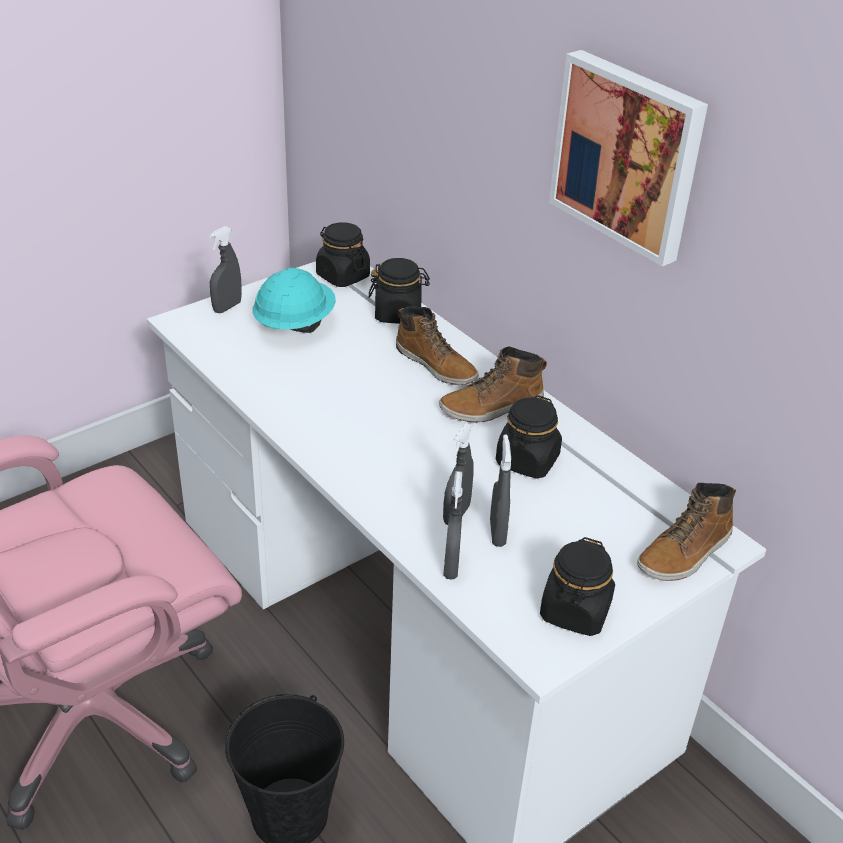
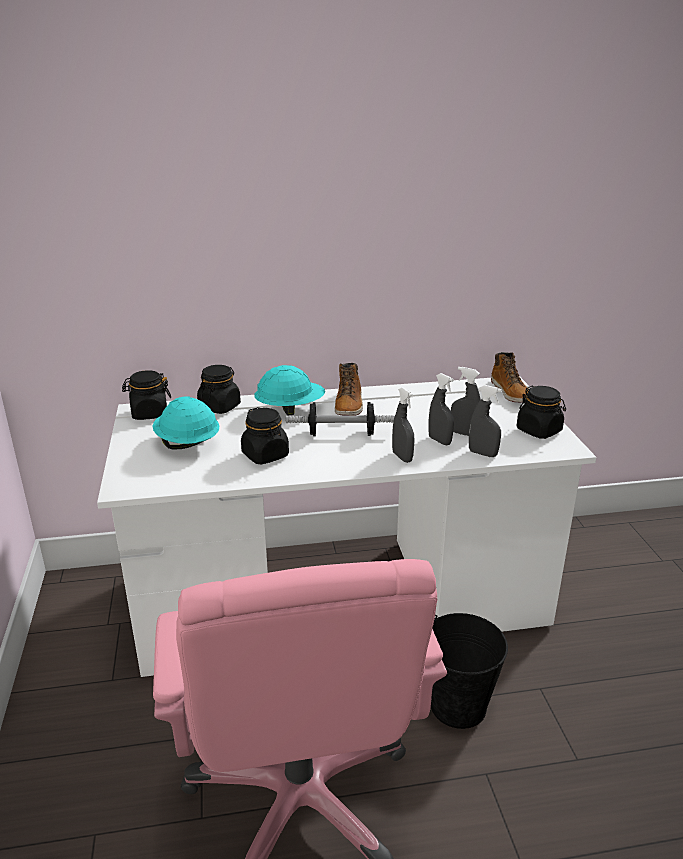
camera: 60 degrees left, 10 degrees down
(227, 307) = (129, 464): grey spray bottle -> grey spray bottle (402, 457)
(406, 424) = (341, 434): none -> dumbbell
(436, 365) = (290, 409): boot -> turquoise hard hat
(527, 461) = (408, 409): black jar -> black jar (265, 455)
(628, 155) = (380, 206): picture -> none

